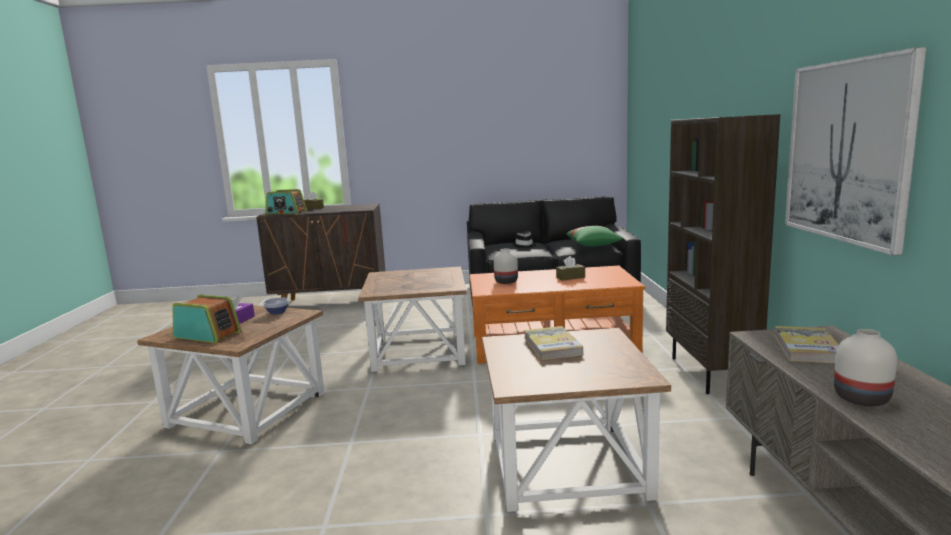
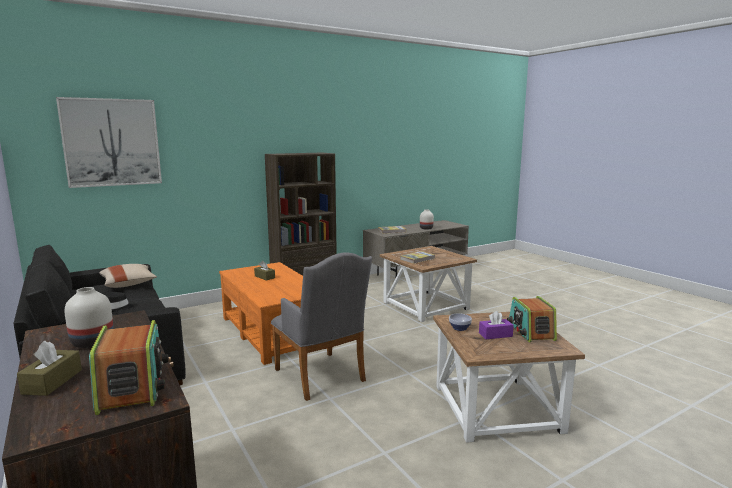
camera: 120 degrees left, 0 degrees up
(418, 351) = (322, 377): brown side table -> grey armchair
(505, 282) = (286, 291): white vase -> white vase (92, 342)
(593, 245) = (128, 284): green pillow -> beige pillow
(847, 151) = (356, 166): picture -> picture (112, 142)

